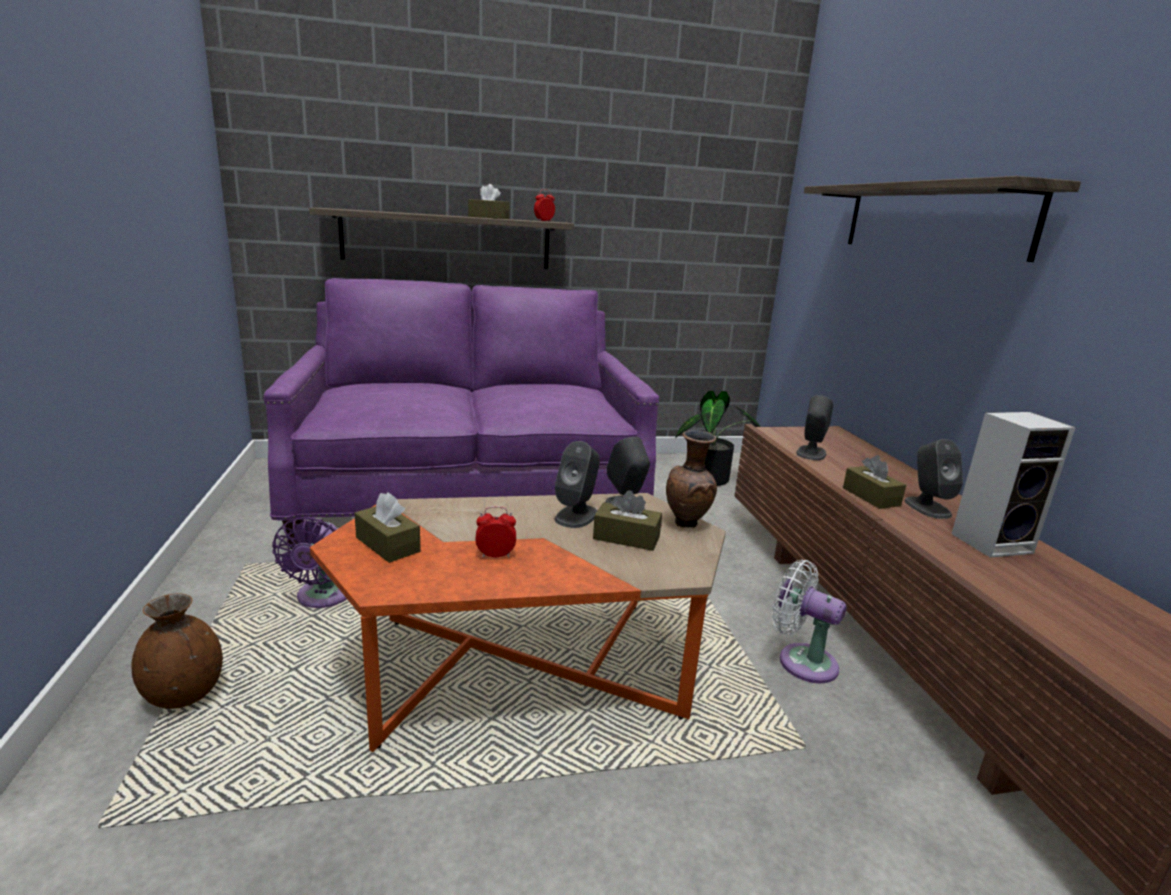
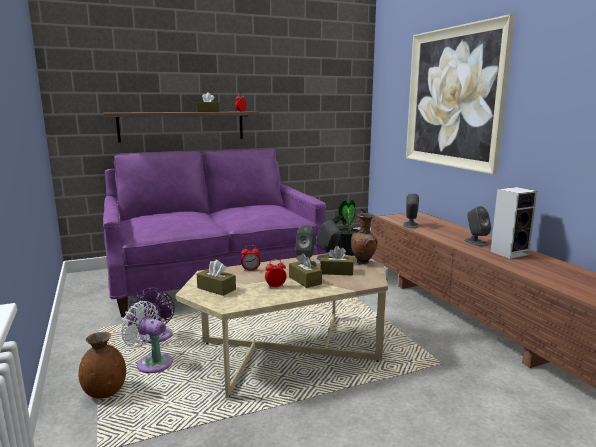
camera: 10 degrees left, 5 degrees down
(474, 511) = (251, 270): none -> alarm clock
(526, 666) = (288, 352): orange coffee table -> beige coffee table
(801, 660) = (428, 329): white fan -> white fan (151, 363)
(871, 497) = (448, 241): brown tissue box -> brown tissue box (305, 280)
(931, 219) = (454, 98): shelf -> picture

